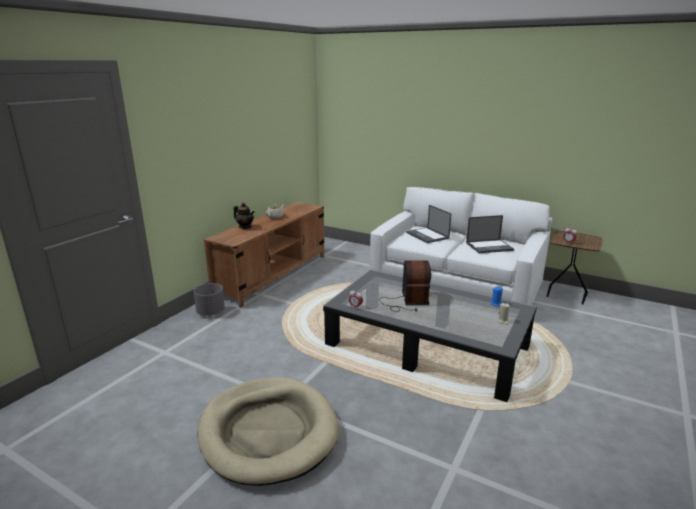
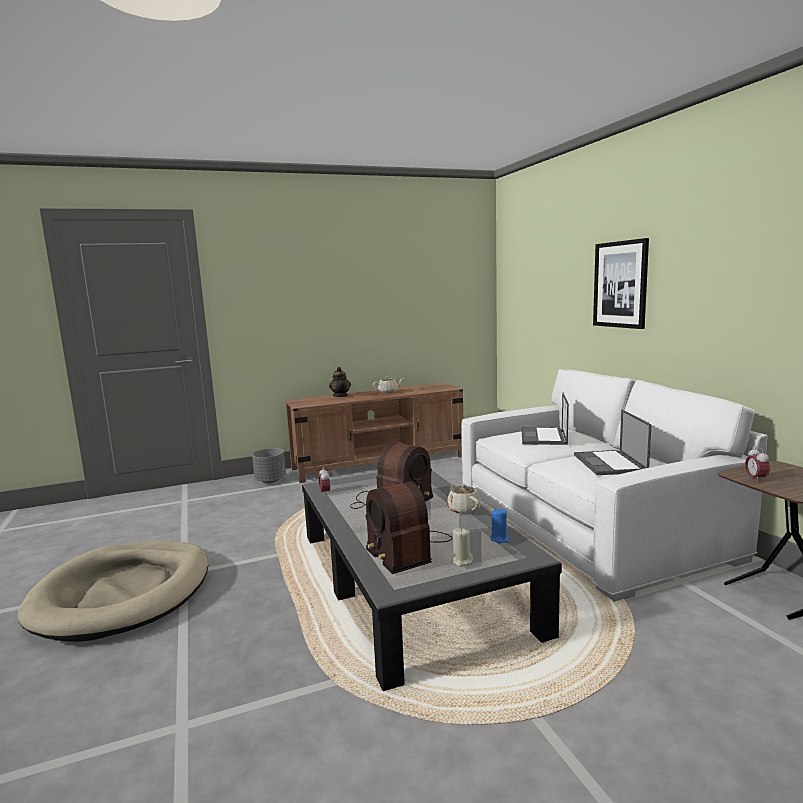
camera: 40 degrees right, 10 degrees down
(449, 131) = (620, 284): none -> picture
(450, 293) = (463, 509): none -> beige teapot
(469, 324) = (406, 549): none -> radio
(489, 246) = (610, 463): laptop -> laptop turned 60 degrees clockwise

